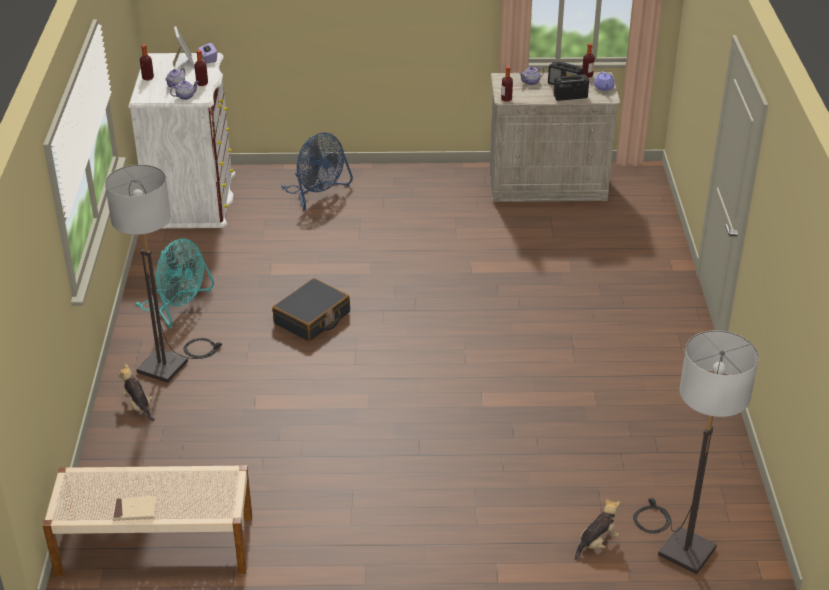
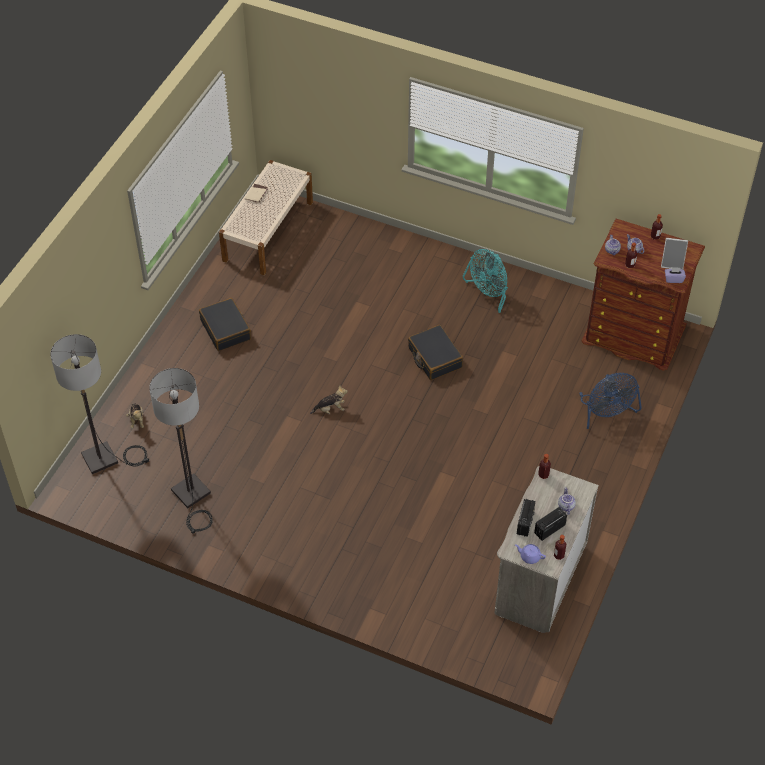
camera: 115 degrees right, 15 degrees up
(139, 406) = (392, 249): plush toy -> plush toy (330, 409)
(174, 362) = (427, 275): floor lamp -> floor lamp (193, 501)
(191, 198) = (634, 333): white dresser -> brown dresser
(316, 194) = (605, 412): blue fan -> blue fan turned 90 degrees counterclockwise
(379, 516) = (226, 329): none -> black suitcase

